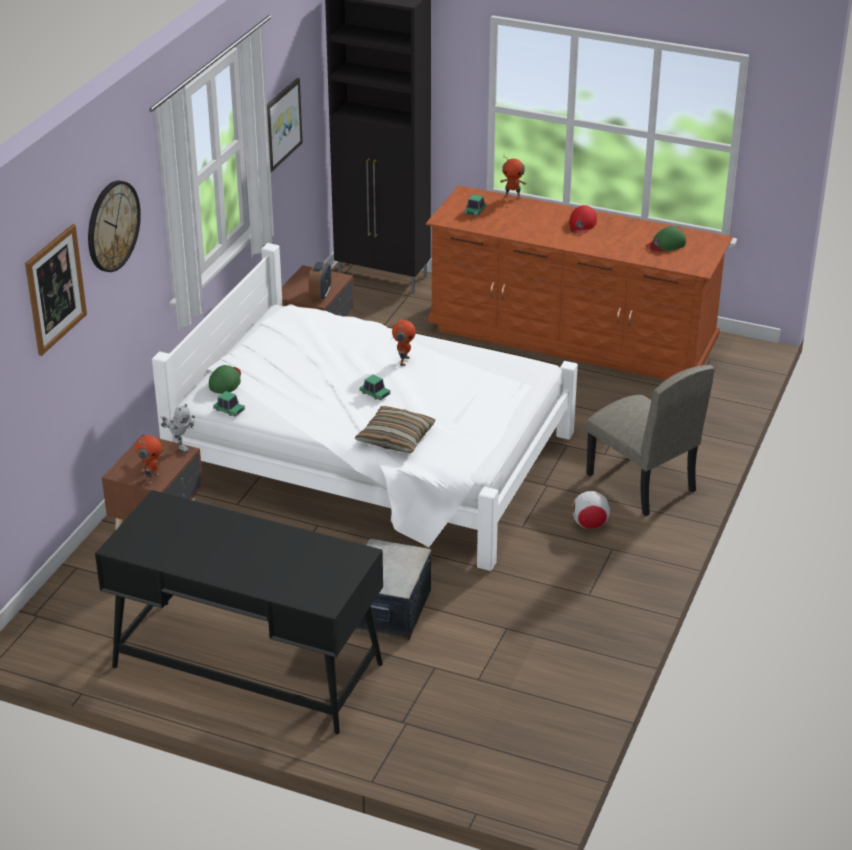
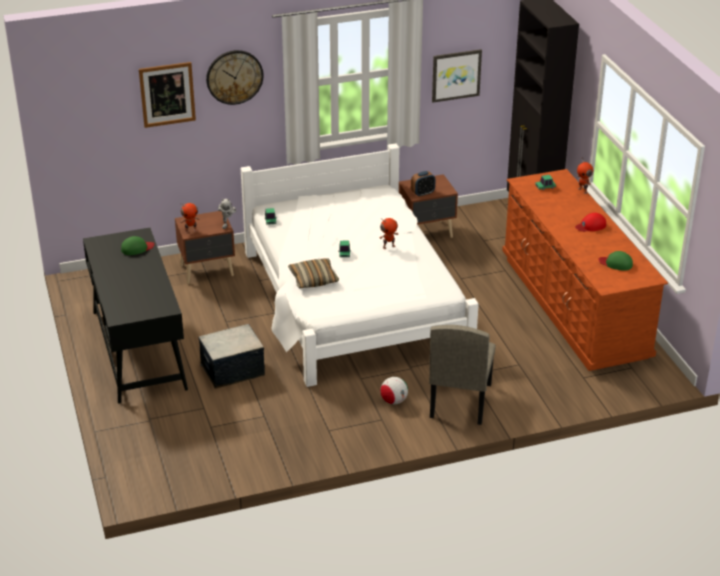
camera: 50 degrees right, 0 degrees up
(226, 381) = (293, 206): green cap -> green cap (137, 248)

